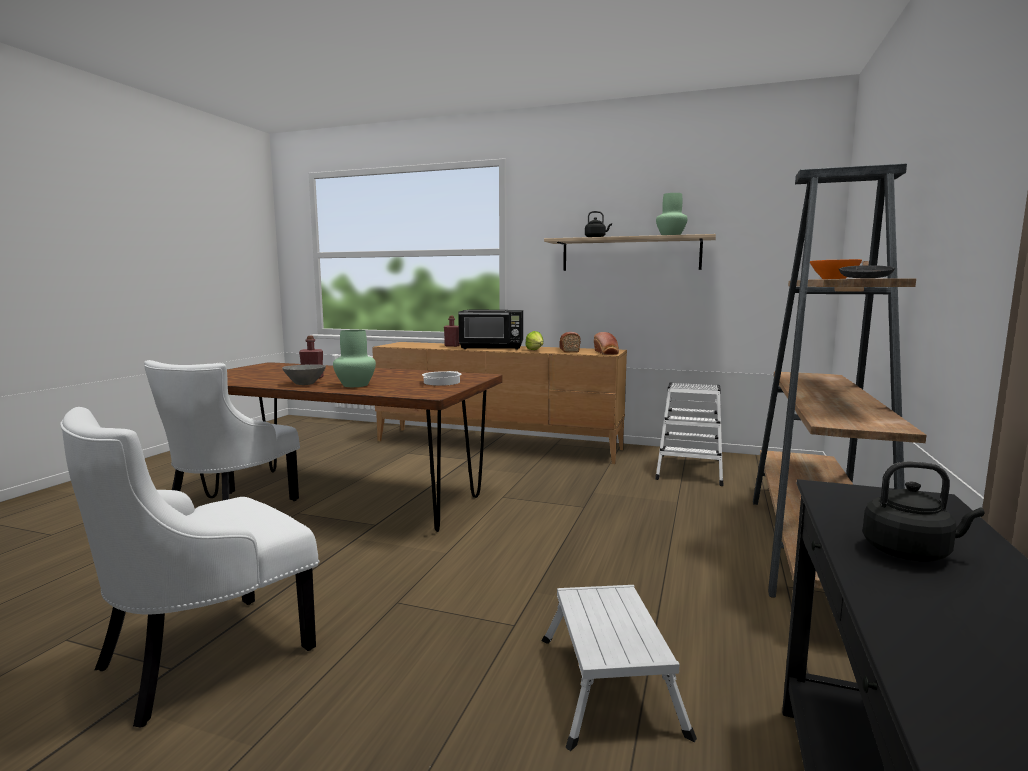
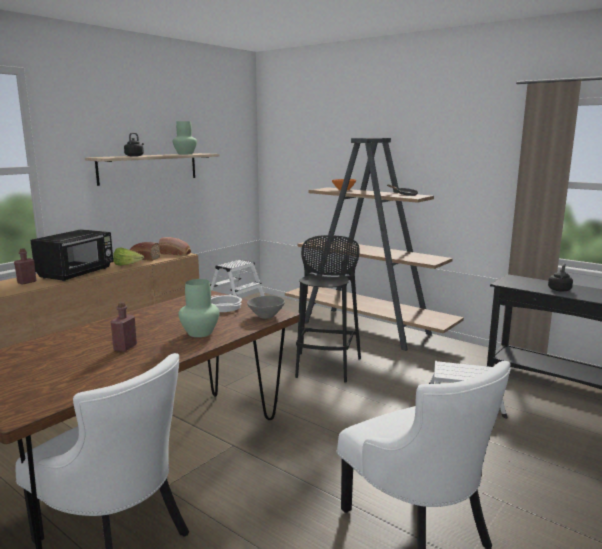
camera: 70 degrees left, 5 degrees up
(304, 383) = (162, 351): grey bowl -> grey bowl (265, 316)
(616, 539) = (326, 366): none -> black stool

